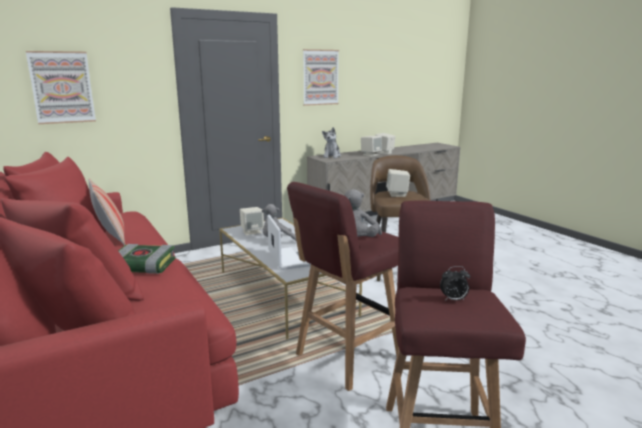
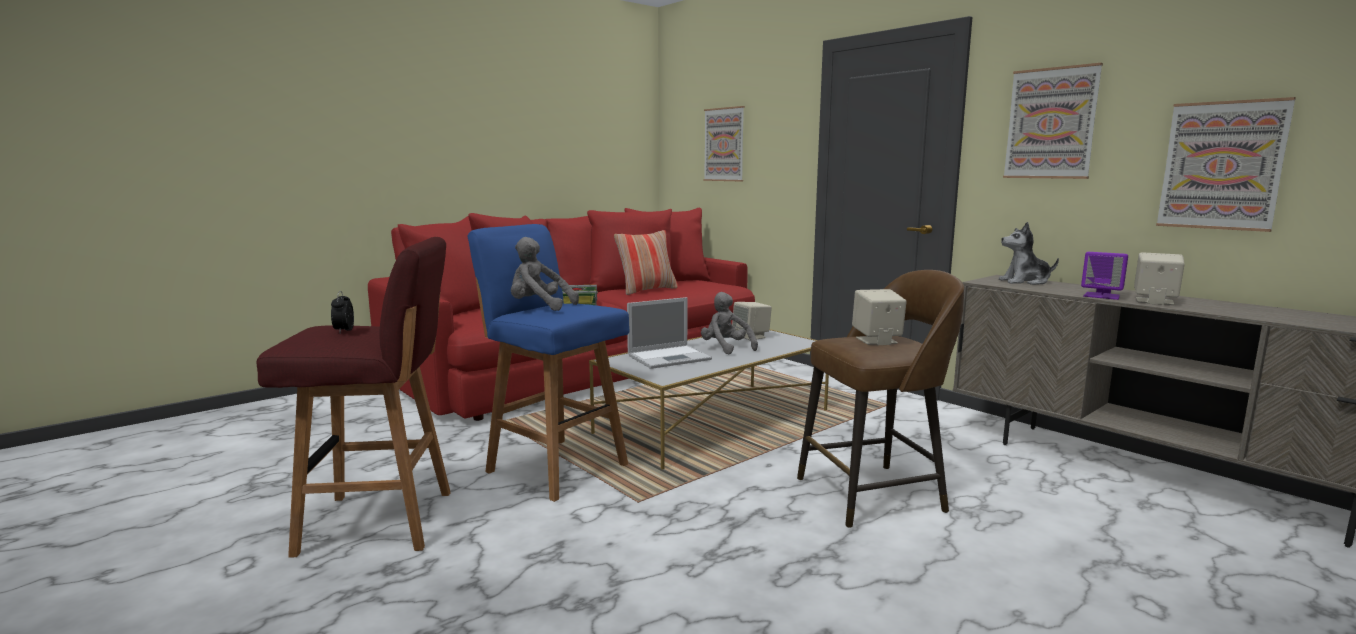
camera: 80 degrees right, 5 degrees down
(346, 357) = (555, 467): red stool -> blue stool
(370, 155) = (1102, 296): beige speaker -> purple speaker
(377, 96) = (1222, 165): none -> picture

